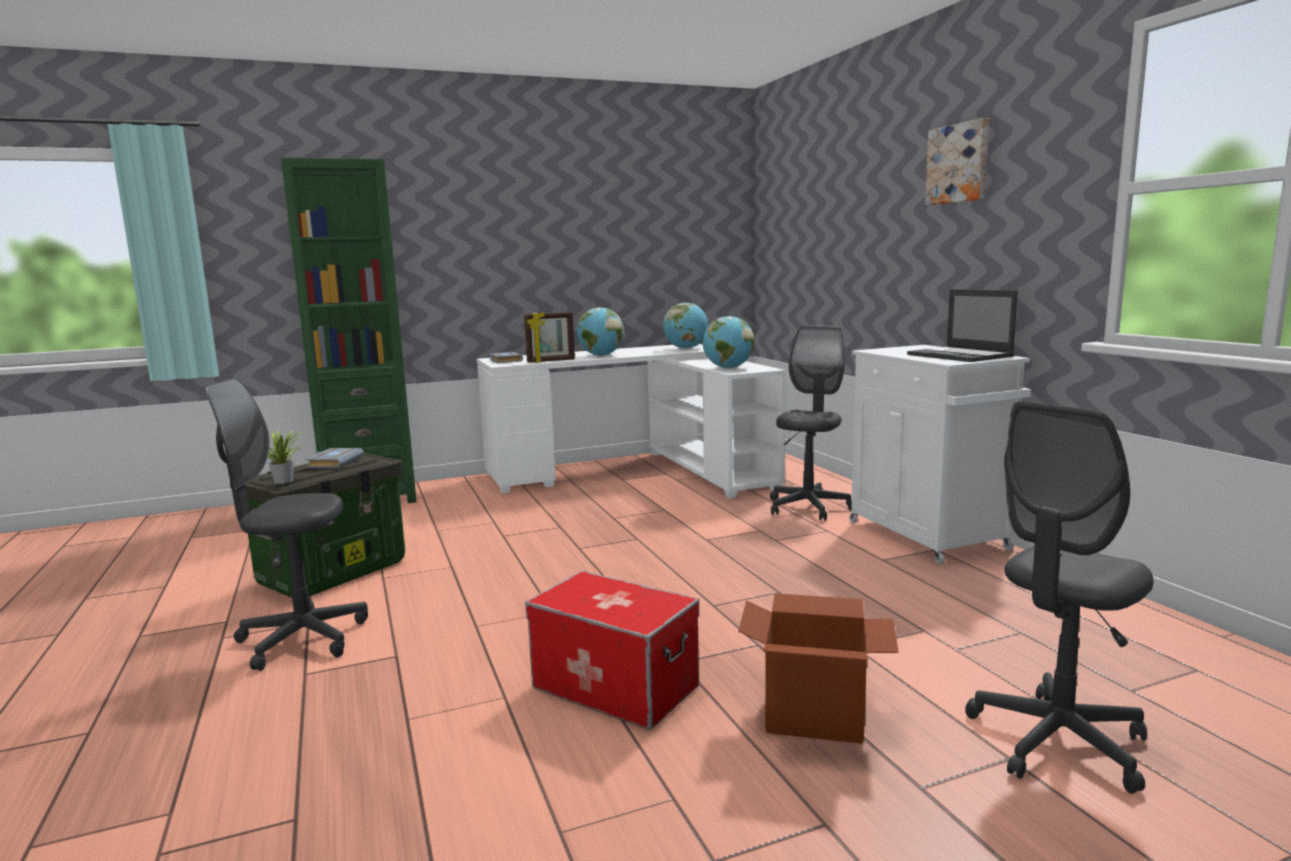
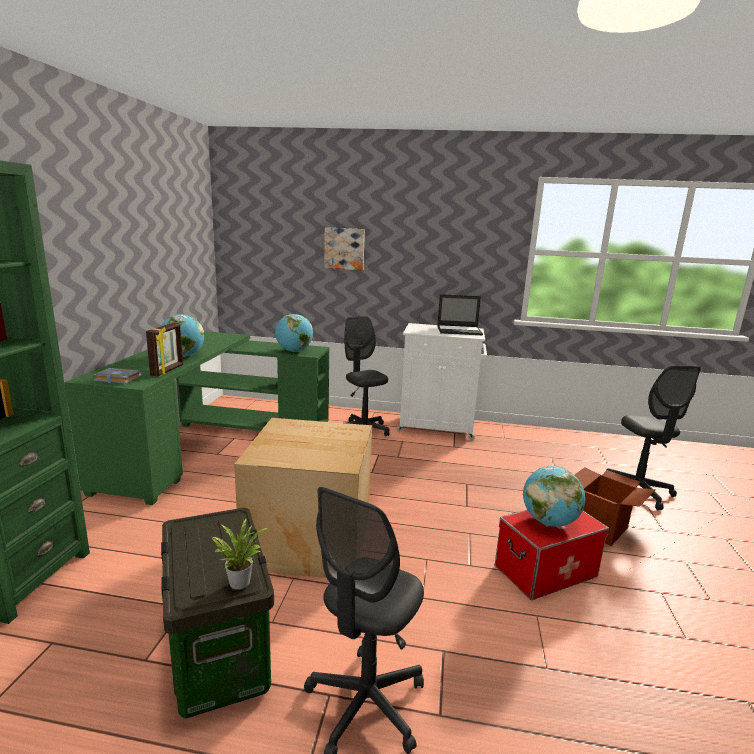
camera: 60 degrees left, 5 degrees up
(334, 462) = (201, 540): grey book -> none
(522, 553) = (308, 538): none -> cardboard box
(639, 471) = (211, 443): white desk -> green desk
(686, 348) = (217, 338): globe -> globe (549, 521)
(959, 164) = (430, 223): picture -> picture (344, 248)

